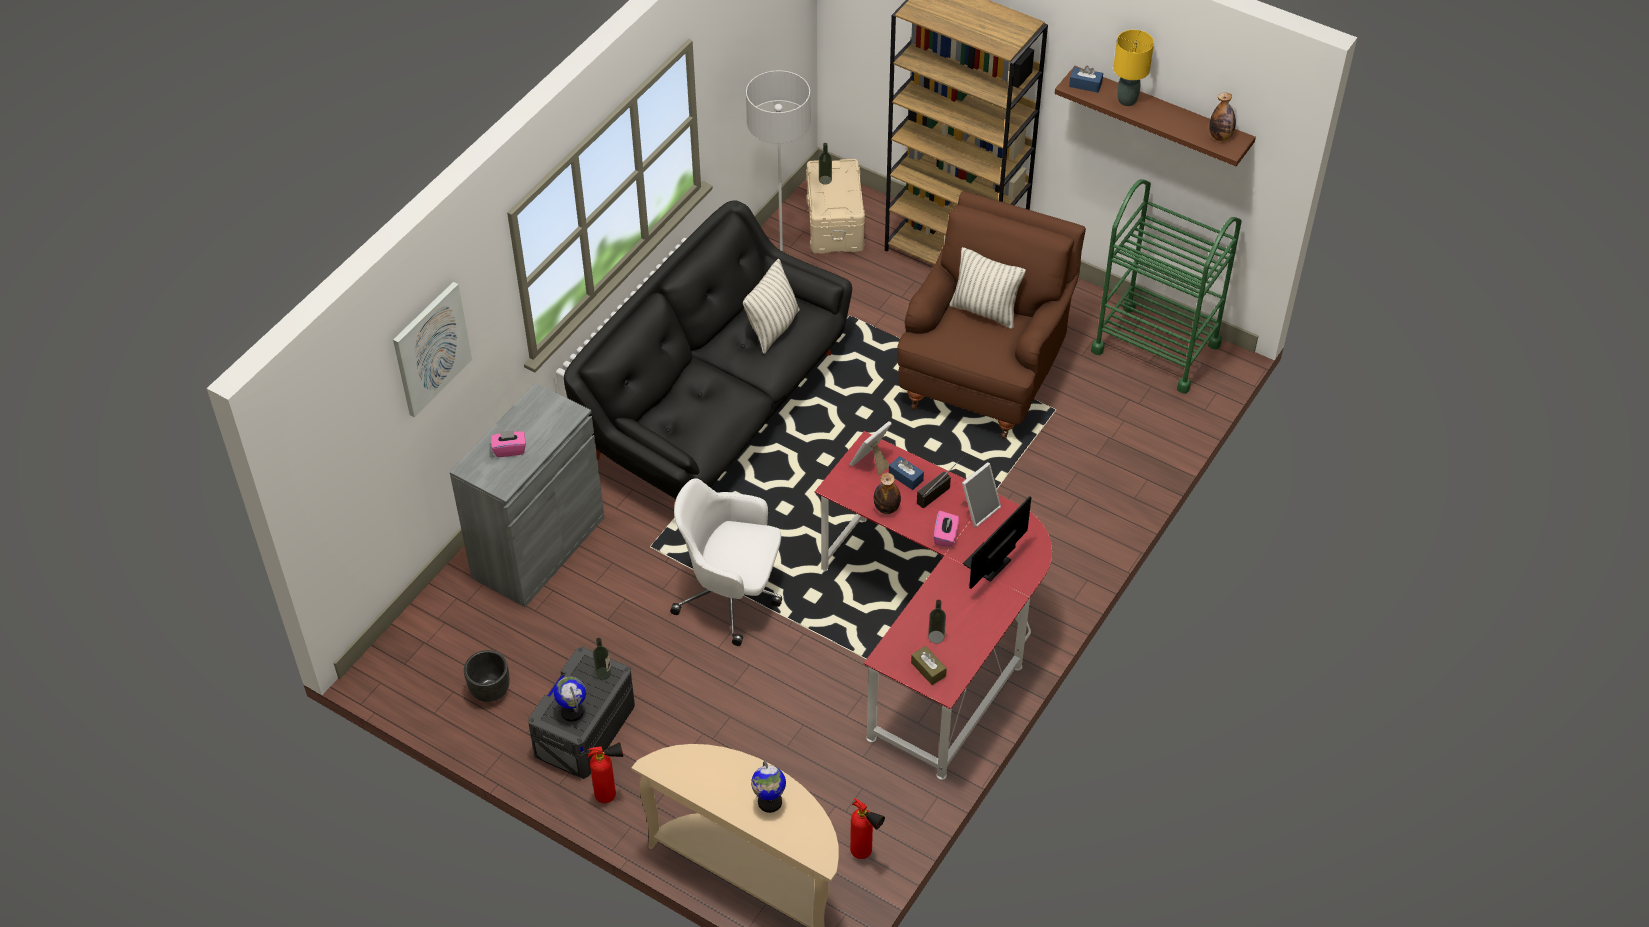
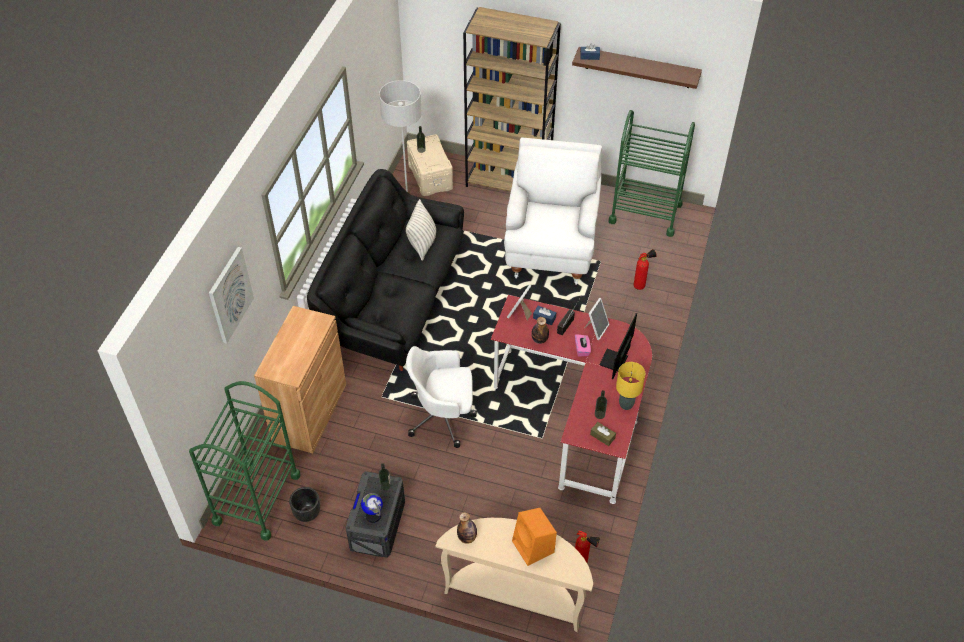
camera: 15 degrees left, 0 degrees up
(426, 654) = (257, 498): none -> green cart
(509, 449) = (290, 352): pink tissue box -> none
(538, 547) = (309, 412): grey cabinet -> brown cabinet
(610, 794) = (408, 564): fire extinguisher -> fire extinguisher (641, 285)
(769, 802) = (534, 547): globe -> orange speaker
(985, 311) = (551, 208): pillow -> none
(985, 372) = (551, 247): brown armchair -> white armchair
(1127, 100) = (618, 61): yellow table lamp -> yellow table lamp (626, 404)
(1220, 136) = (681, 72): bottle -> bottle (467, 537)

